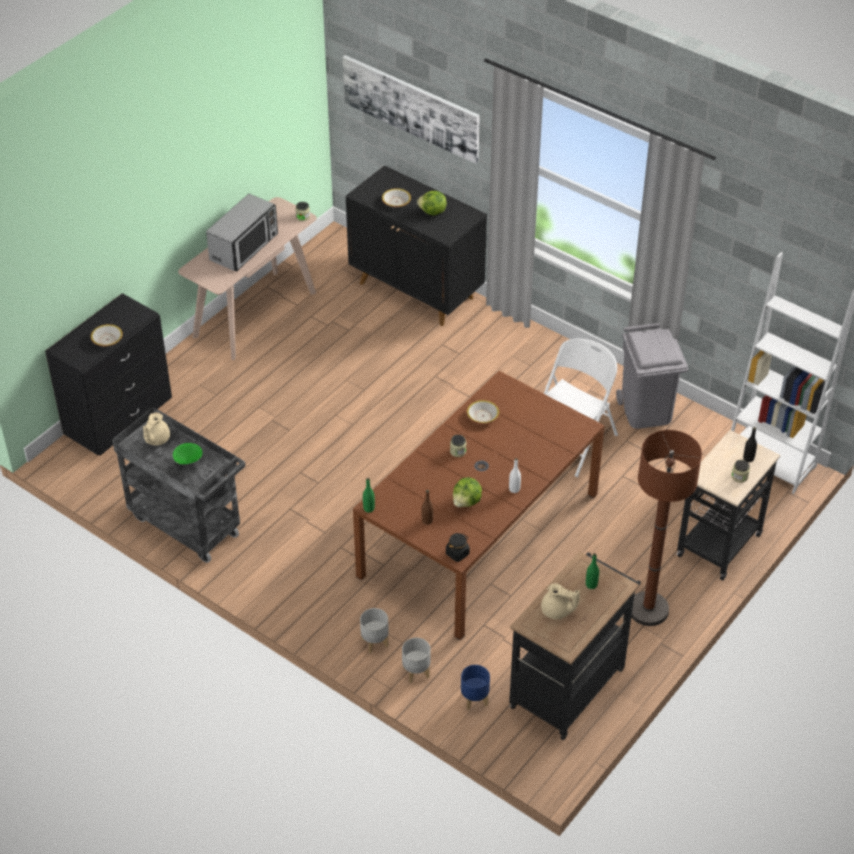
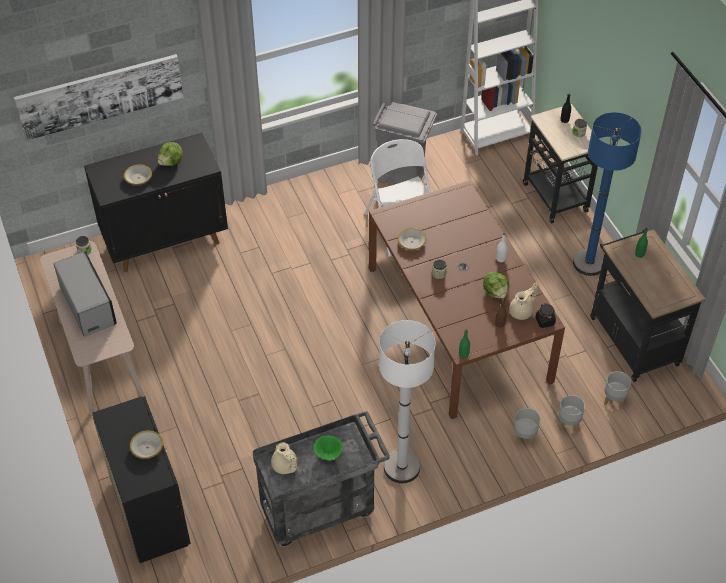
camera: 60 degrees left, 5 degrees up
(274, 564) = (401, 467): none -> white floor lamp
(474, 699) = (614, 400): blue planter -> grey planter
(557, 611) = (654, 284): beige teapot -> beige teapot (522, 311)
(648, 610) = (589, 263): brown floor lamp -> blue floor lamp

